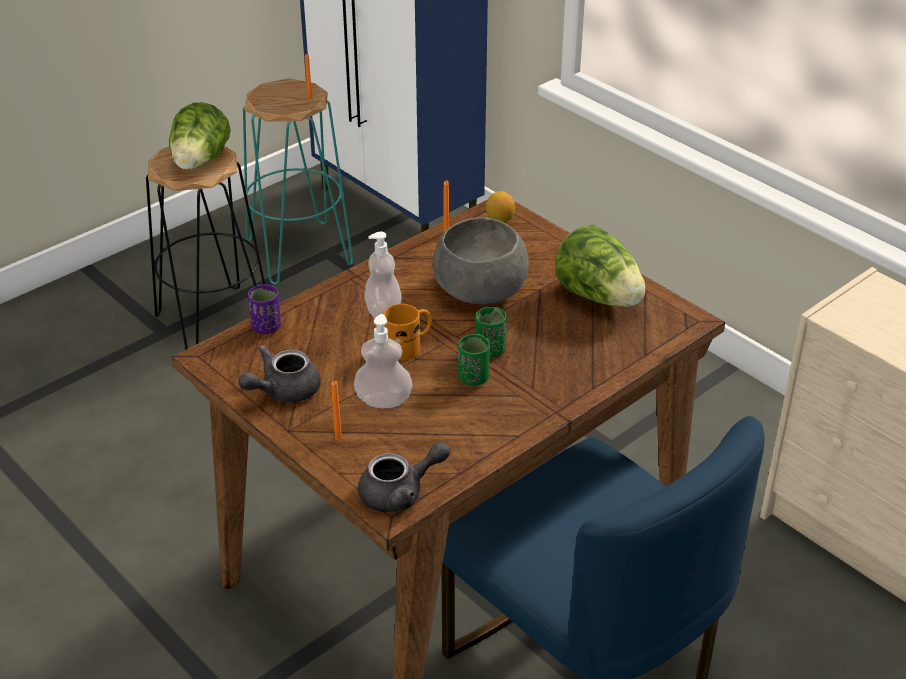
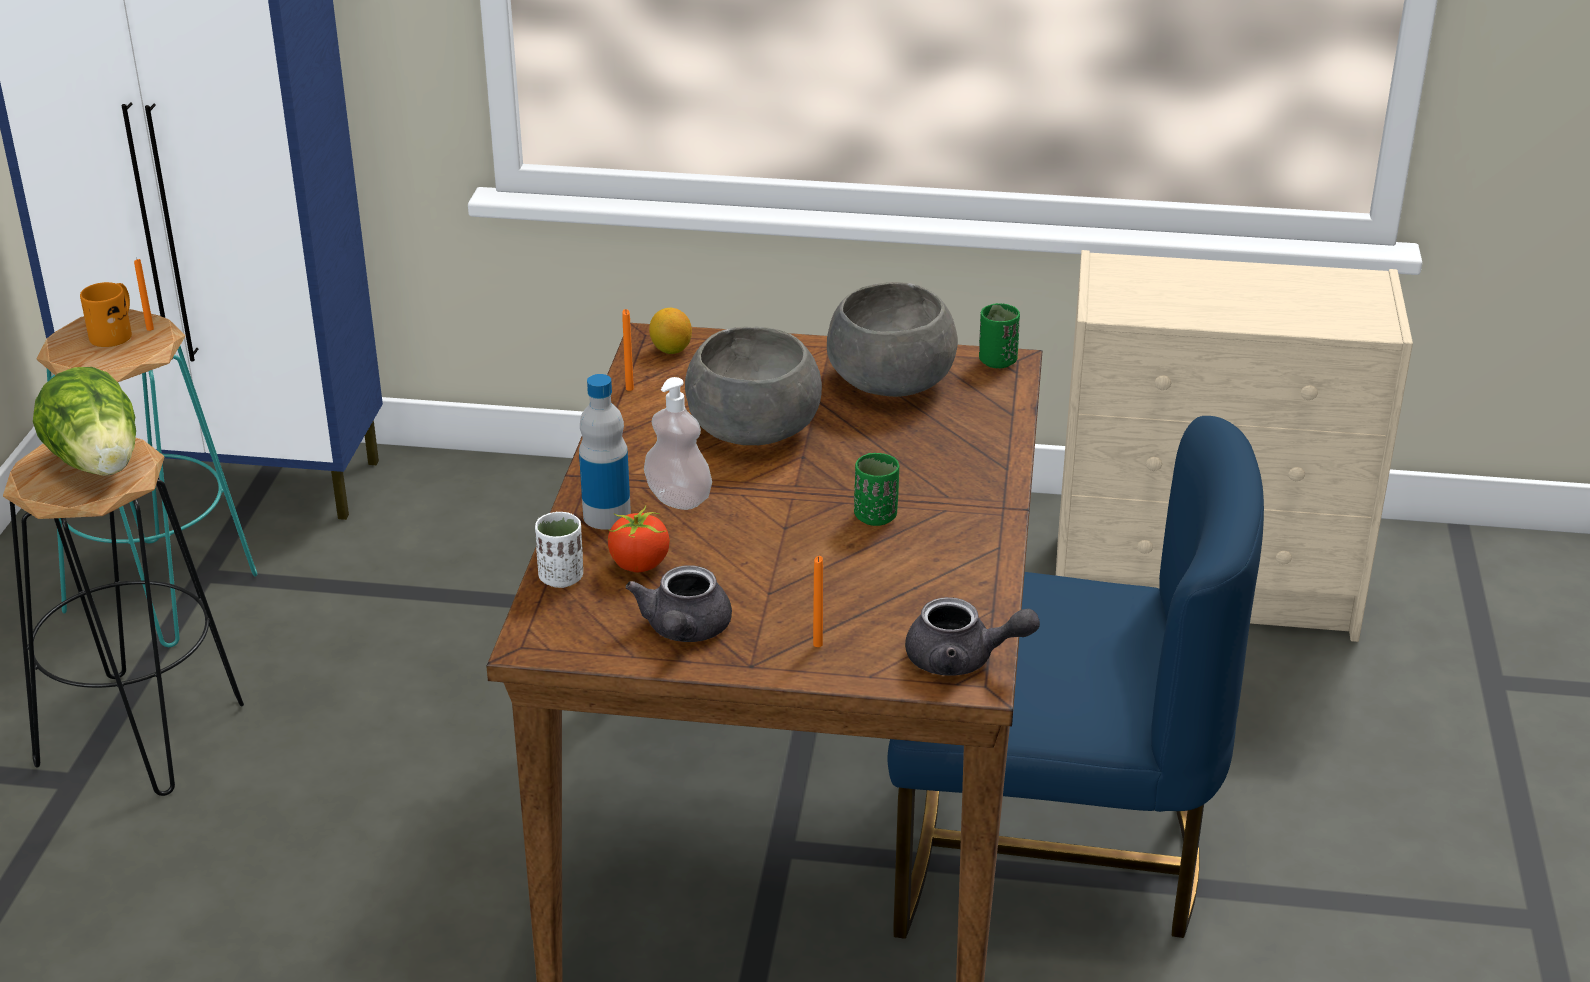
camera: 40 degrees left, 5 degrees down
(266, 327) = (561, 578): purple cup -> white cup
(312, 340) = (639, 565): none -> tomato
(335, 303) = (607, 516): none -> bottle
(383, 400) = (812, 584): soap dispenser -> none
(400, 493) = (962, 659): grey teapot -> grey teapot turned 75 degrees clockwise
(409, 346) = (759, 519): orange mug -> orange mug (115, 332)
(490, 350) = (852, 481): green cup -> green cup (997, 361)
(599, 297) = (889, 380): lettuce -> grey bowl

